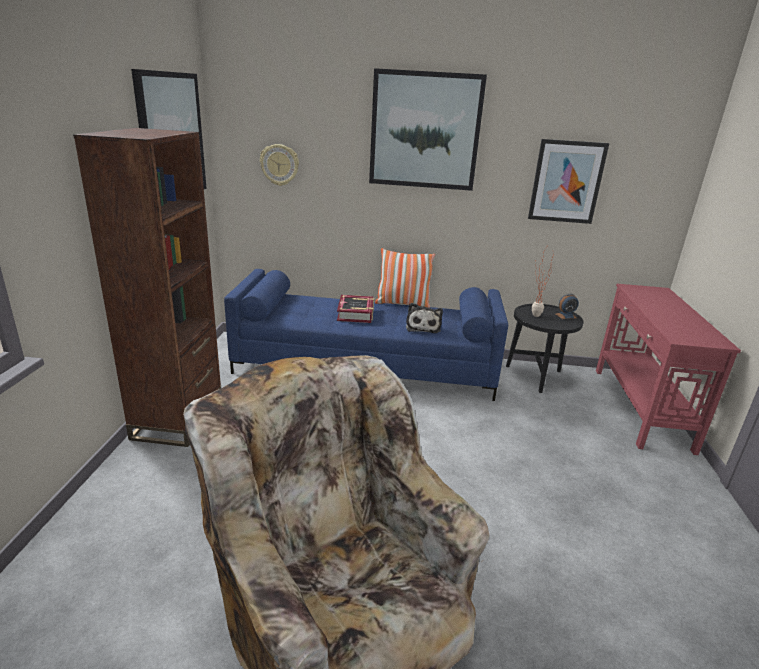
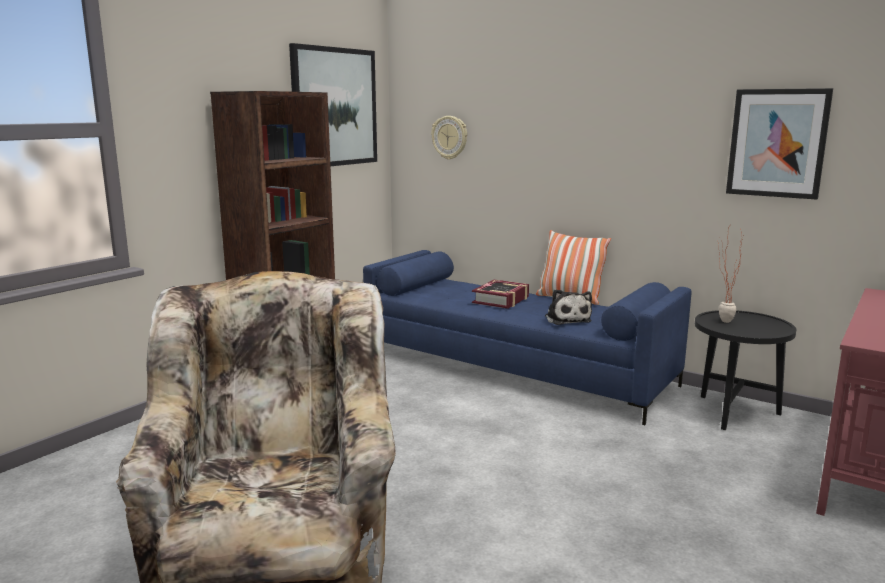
camera: 30 degrees right, 10 degrees down
(423, 327) = (567, 319): plush toy -> plush toy turned 45 degrees counterclockwise
(425, 131) = (595, 91): picture -> none
(565, 316) = (772, 326): alarm clock -> none

